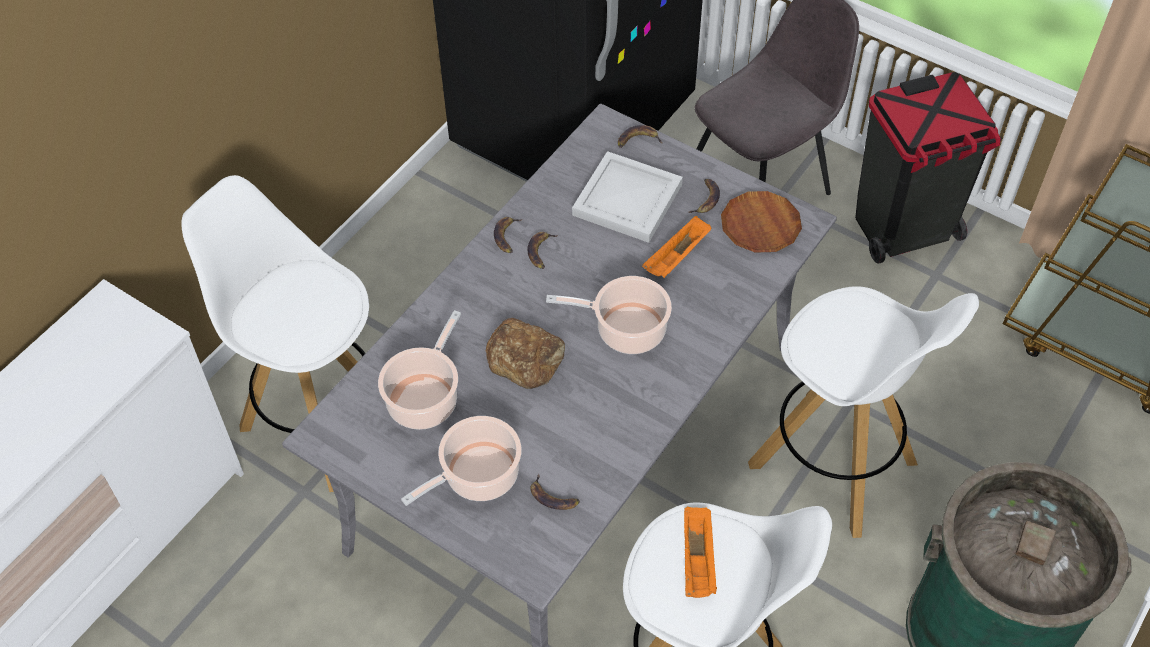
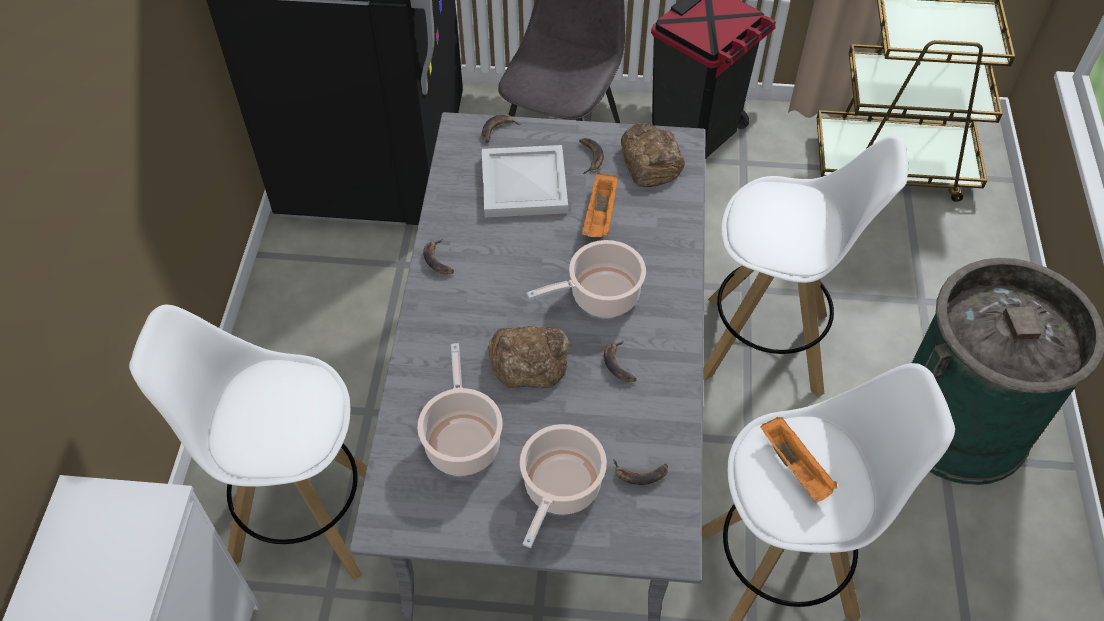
camera: 30 degrees left, 0 degrees up
(541, 251) = (479, 260): banana -> banana (619, 365)
(760, 226) = (650, 161): brown plate -> bread

